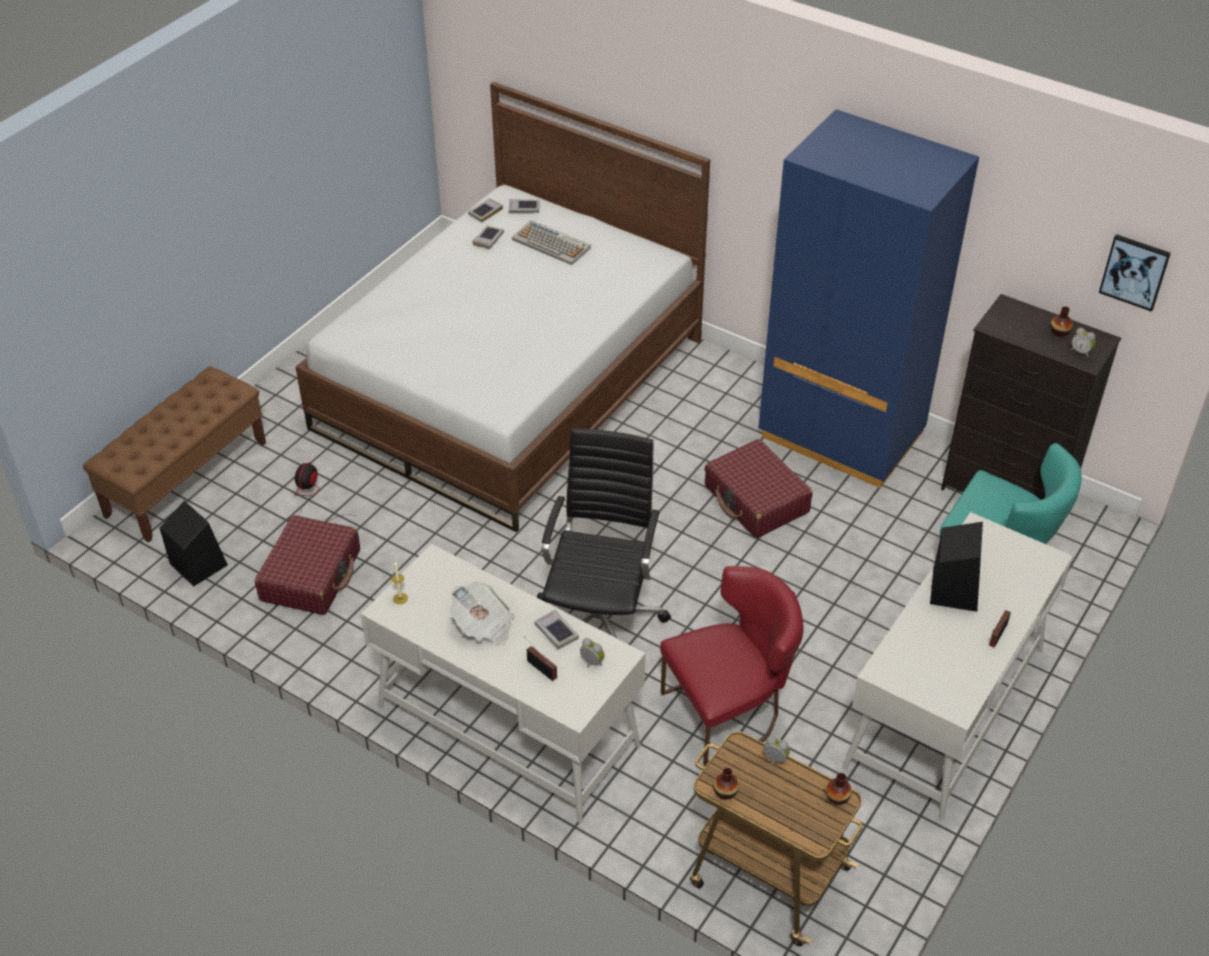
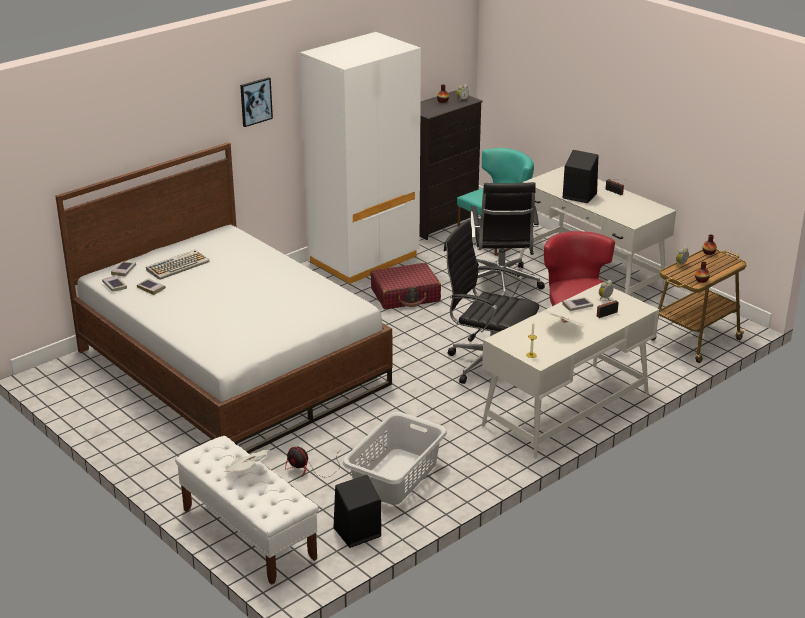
camera: 75 degrees left, 15 degrees down
(184, 421) = (247, 471): none -> newspaper
(187, 478) = (248, 533): brown bench -> white bench
(311, 575) = (394, 476): red suitcase -> grey laundry basket
(839, 598) = (500, 285): none -> black office chair
(841, 436) = (364, 259): blue wardrobe -> white wardrobe
(1134, 271) = (448, 50): picture -> picture (255, 101)

